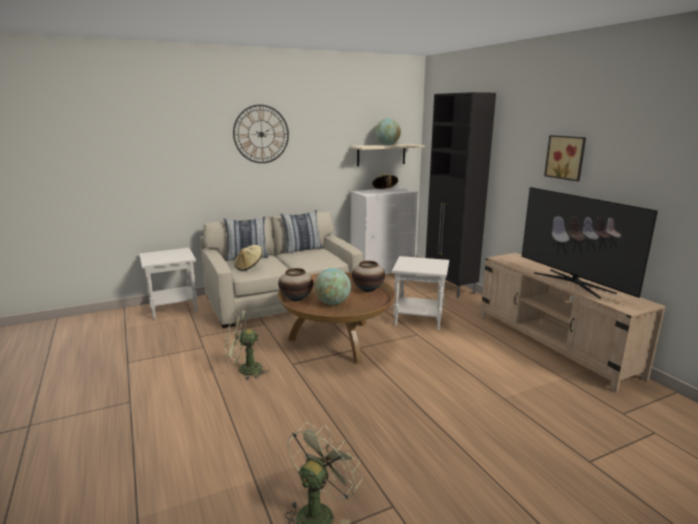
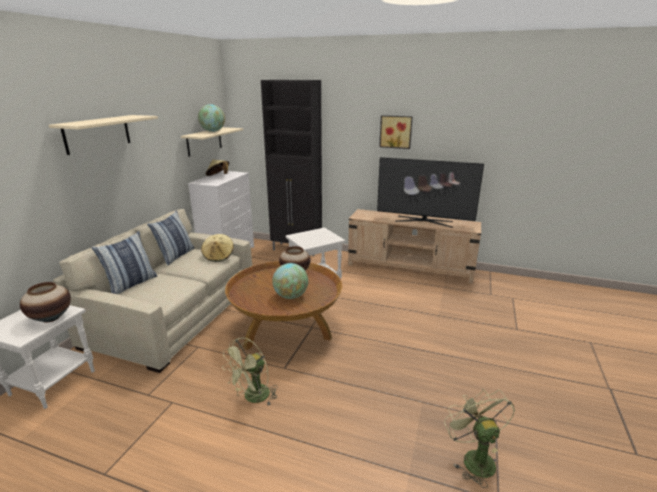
camera: 45 degrees left, 5 degrees up
(249, 267) = (156, 293): beige hat -> beige hat (218, 256)
(261, 134) = (97, 134): wall clock -> beige shelf
(296, 298) = (254, 305): vase -> vase (51, 318)

